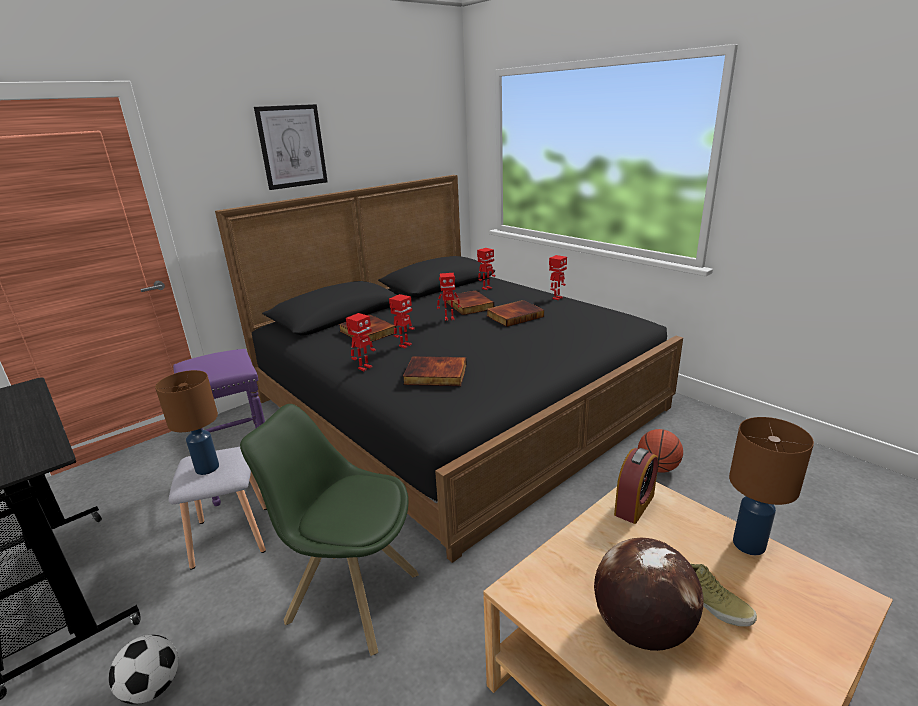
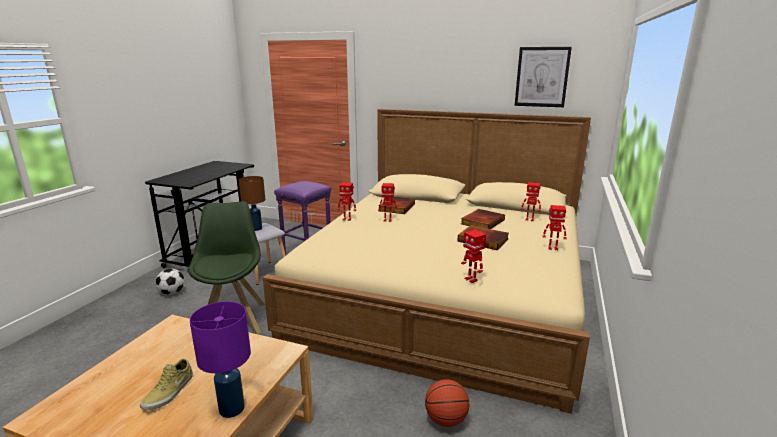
camera: 60 degrees right, 5 degrees down
(292, 146) = (438, 75): picture -> picture (542, 77)
(435, 375) = (352, 238): book -> none
(449, 318) = (448, 221): toy robot -> toy robot (471, 279)
(456, 403) = (445, 293): black bed -> beige bed
(634, 505) = (264, 350): alarm clock -> none
(641, 628) = (144, 368): globe -> none
(748, 544) = (231, 408): brown table lamp -> purple table lamp

